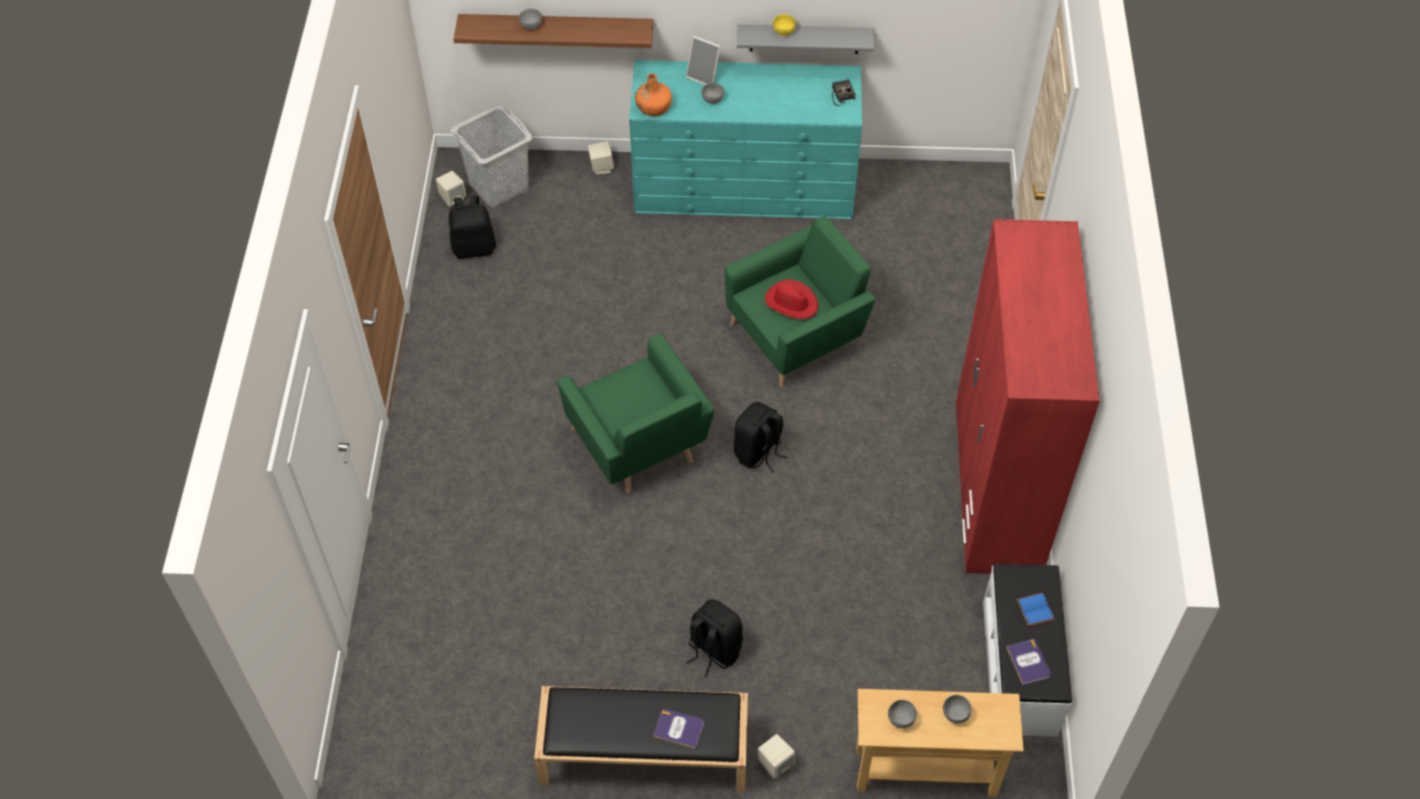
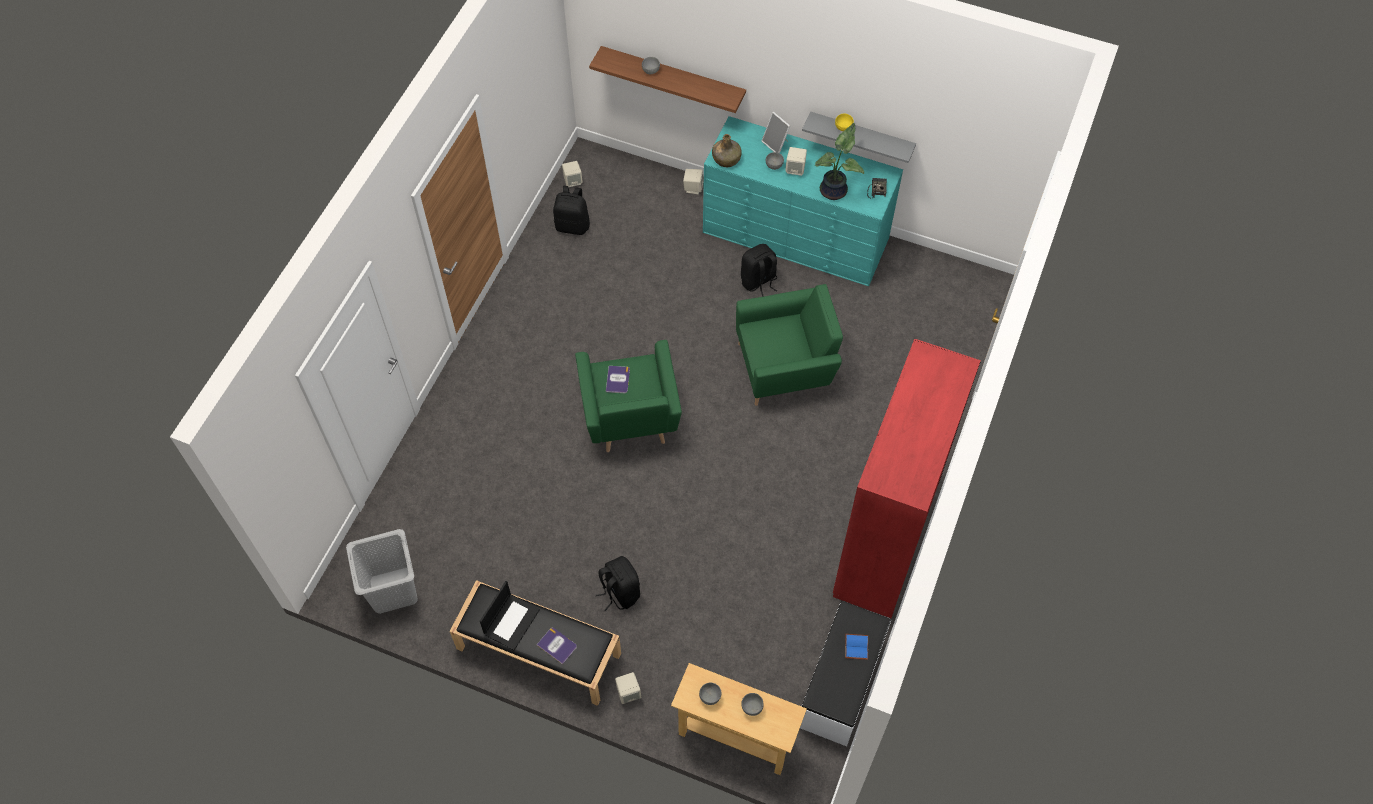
camera: 20 degrees right, 5 degrees up
(498, 186) = (610, 181): grey laundry basket -> grey laundry basket (392, 590)
(609, 719) = (511, 621): none -> laptop
(653, 107) = (726, 159): orange bottle -> green bottle
(739, 97) = (795, 169): none -> beige speaker
(758, 452) = (716, 452): black backpack -> black backpack (758, 282)
(791, 302) = (780, 343): red hat -> none
(795, 108) = (835, 190): none -> potted plant
(1028, 662) = (833, 685): book -> book (618, 380)

